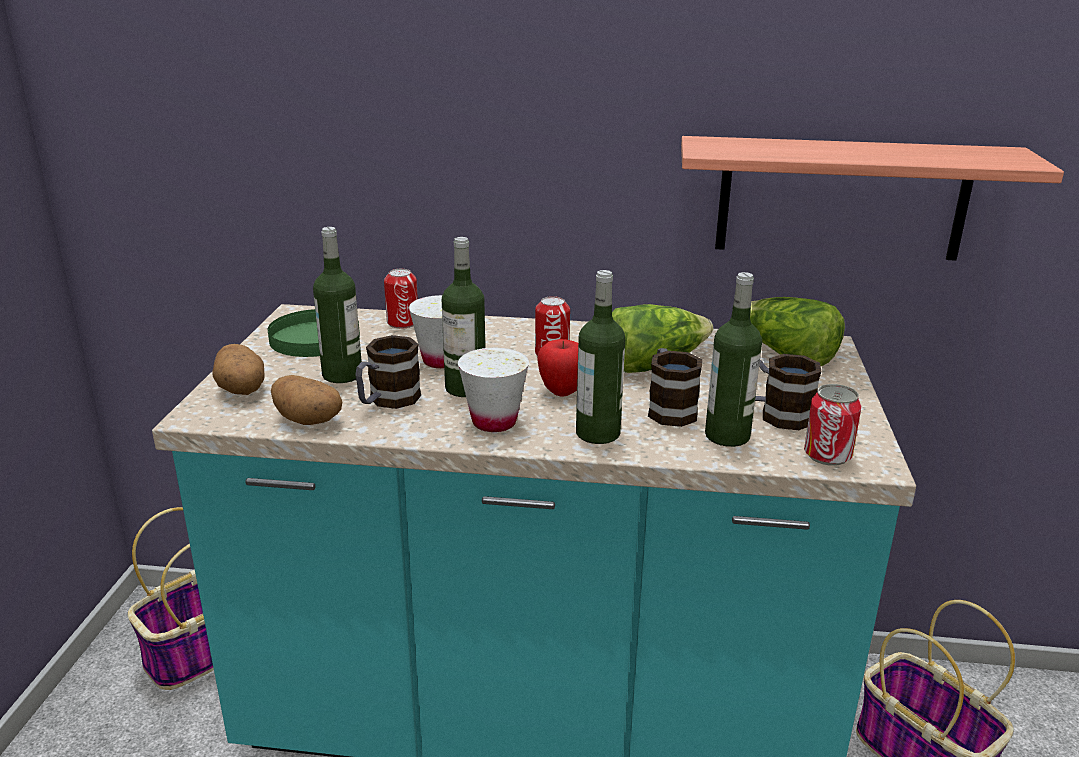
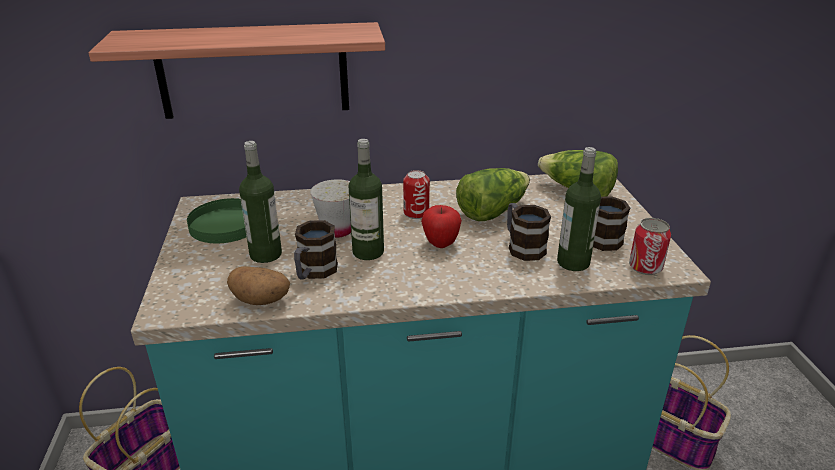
camera: 15 degrees left, 5 degrees up
(242, 390) = (190, 281): potato -> none
(402, 322) = (289, 201): can -> none
(494, 422) = (405, 278): white cup -> none
(597, 433) = (484, 275): bottle -> none
(841, 198) = (601, 75): shelf -> shelf (253, 71)

